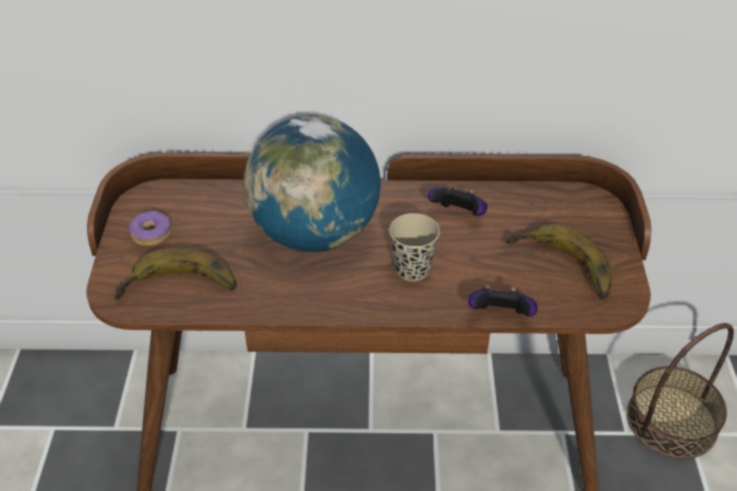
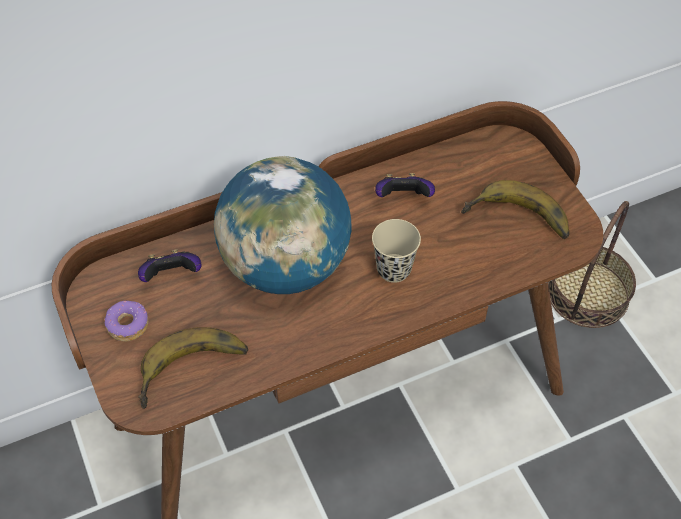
camera: 25 degrees left, 10 degrees up
(500, 316) = (492, 287): game controller -> game controller (172, 276)

